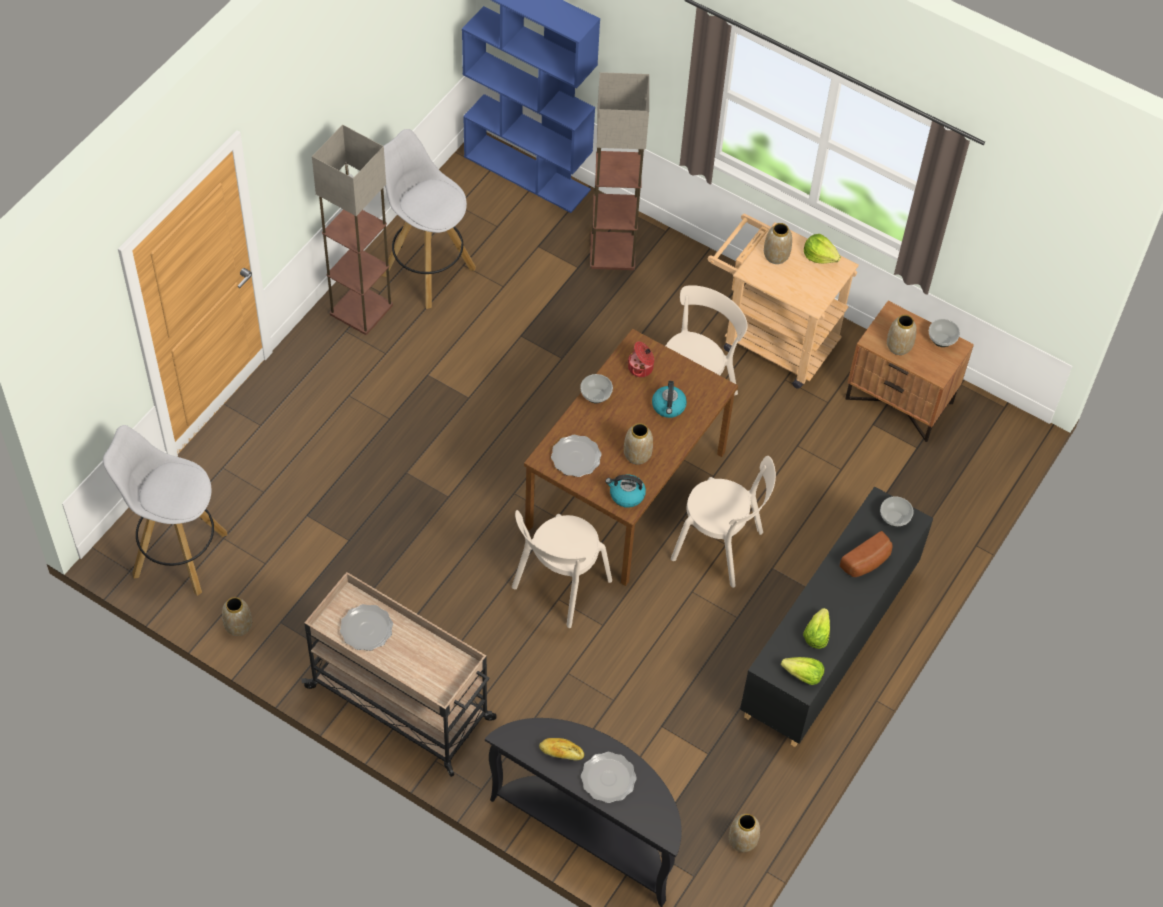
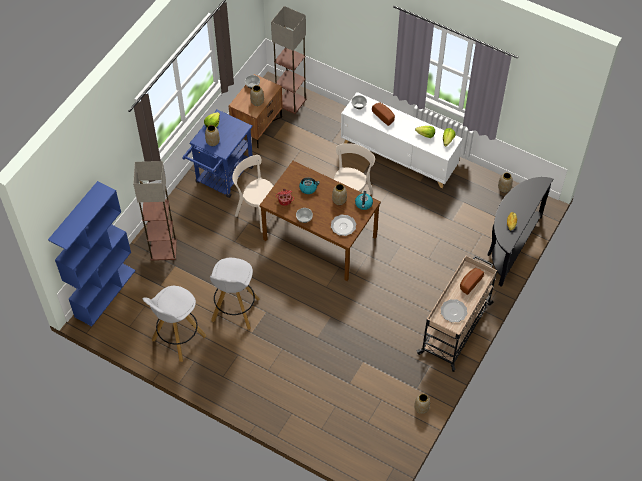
camera: 90 degrees left, 0 degrees up
(178, 554) = (380, 444): white stool -> white stool (235, 310)
(361, 308) = (206, 370): floor lamp -> floor lamp (290, 102)
(429, 665) = (469, 283): none -> bread
(559, 587) = (380, 264): beige chair -> none
(608, 778) = (521, 204): plate -> none
(771, 339) = (221, 178): beige cart -> blue cart
(828, 644) = (399, 156): black cabinet -> white cabinet

